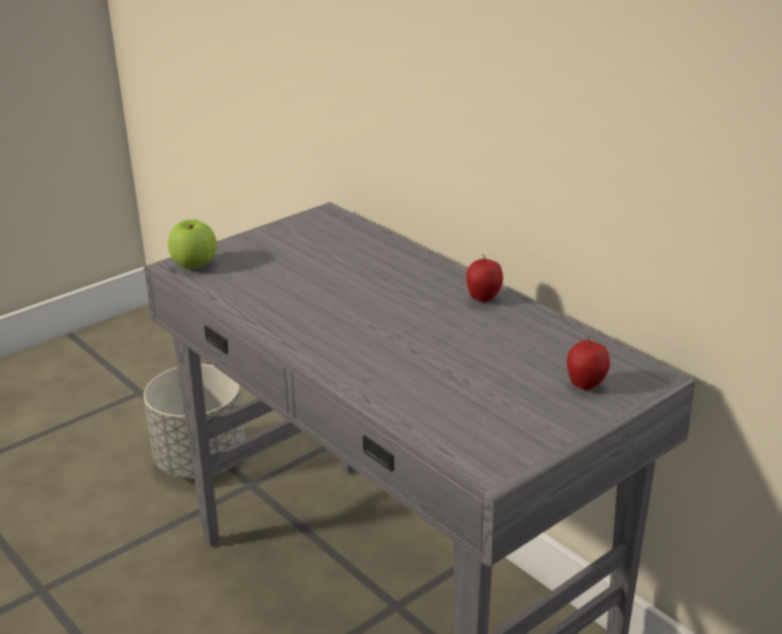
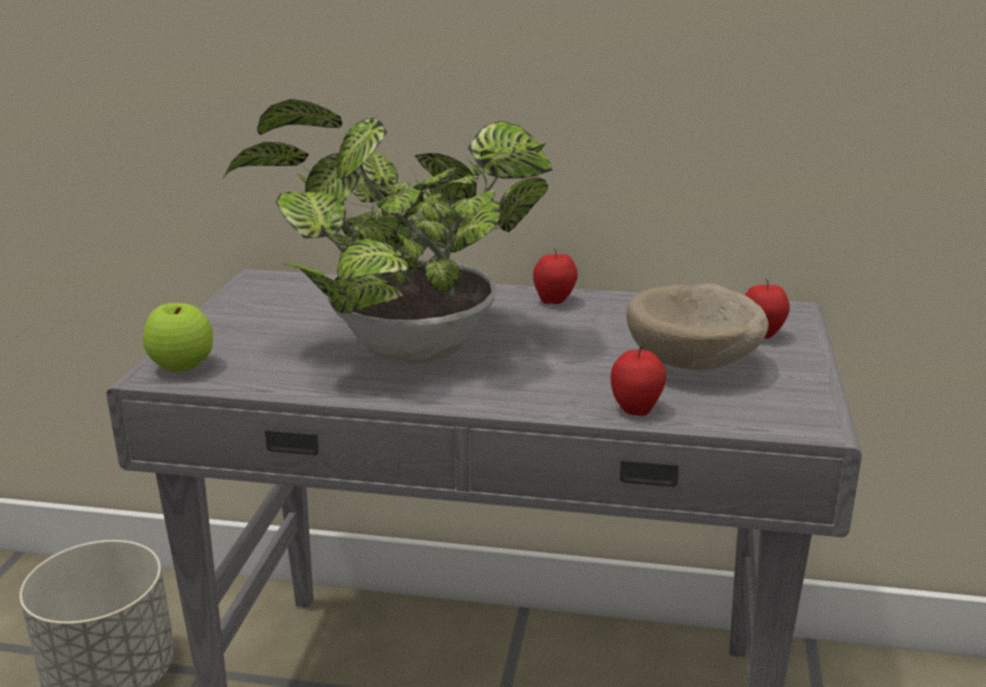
camera: 40 degrees left, 5 degrees down
(325, 300) = (401, 350): none -> potted plant
(393, 403) = (636, 410): none -> apple
(492, 388) = (696, 365): none -> beige bowl

